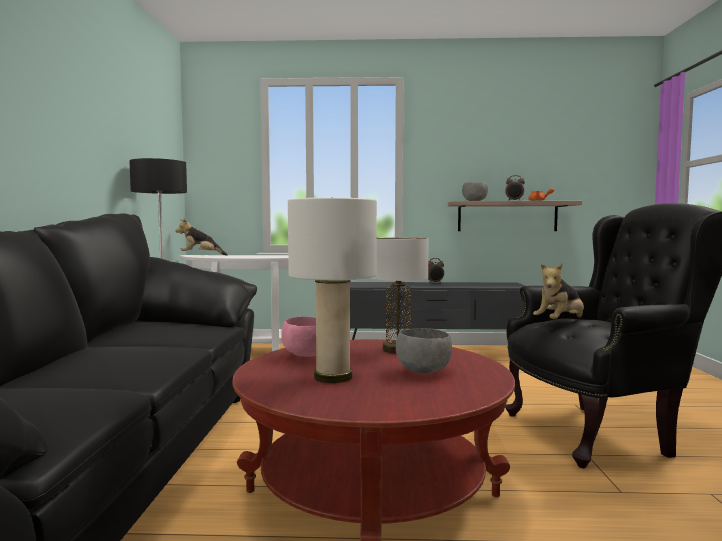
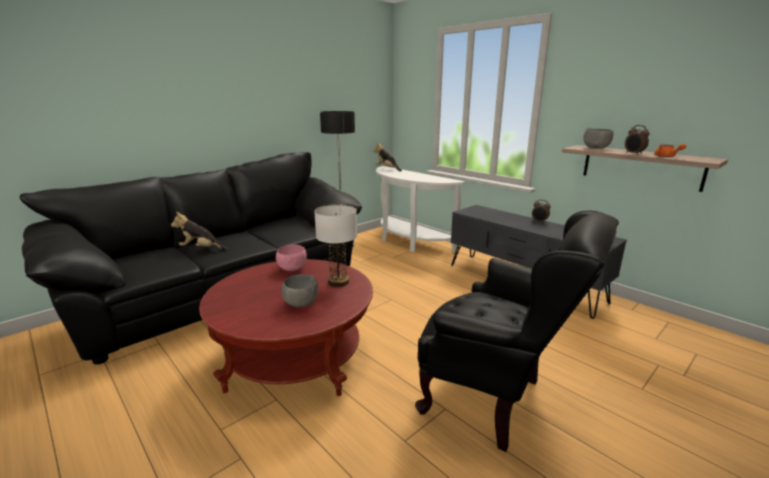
camera: 45 degrees right, 15 degrees up
(332, 377) = (261, 289): white table lamp -> none
(560, 323) = (465, 302): plush toy -> plush toy (201, 249)

